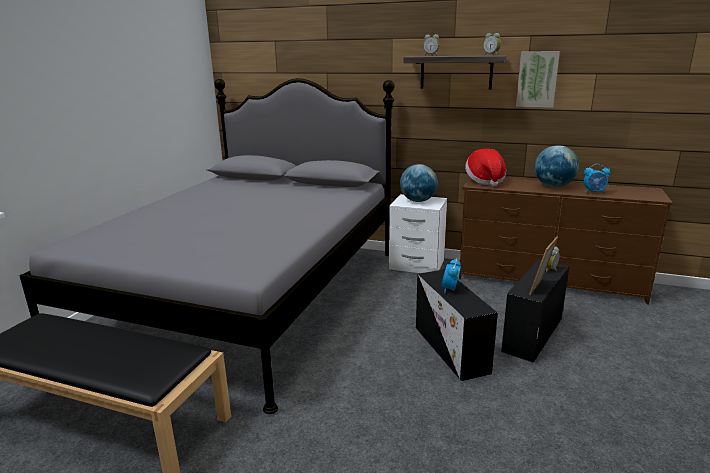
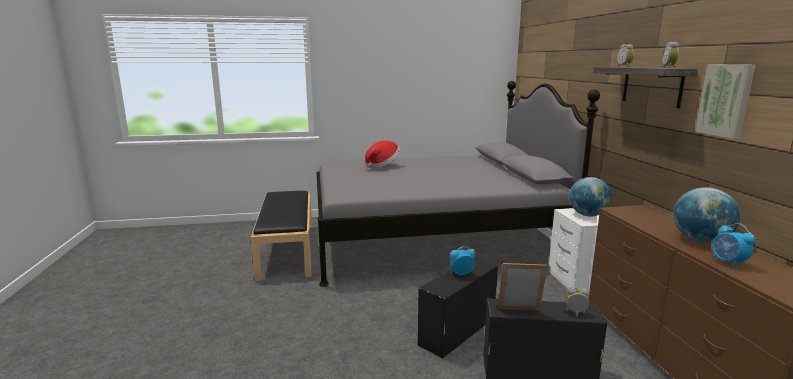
camera: 60 degrees right, 5 degrees down
(485, 181) = (641, 212): hat -> hat (383, 165)

